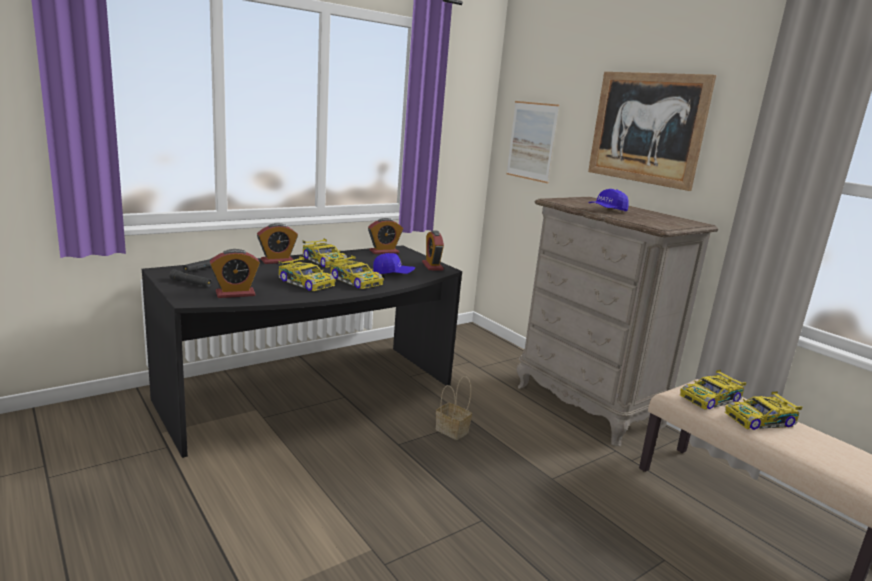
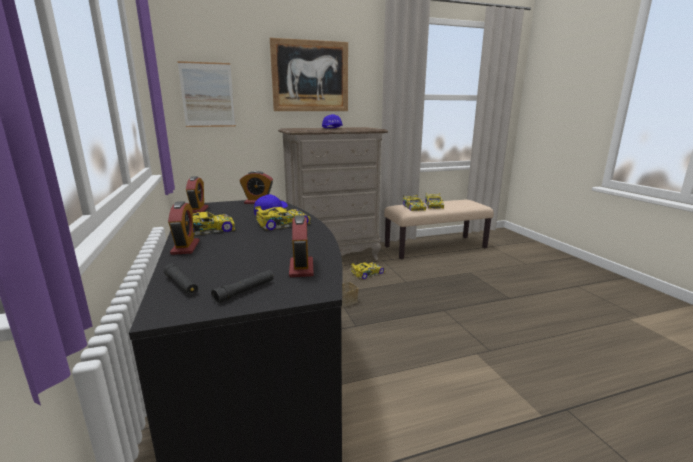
camera: 70 degrees left, 0 degrees up
(305, 282) = (277, 239): toy car -> toy car (367, 273)

